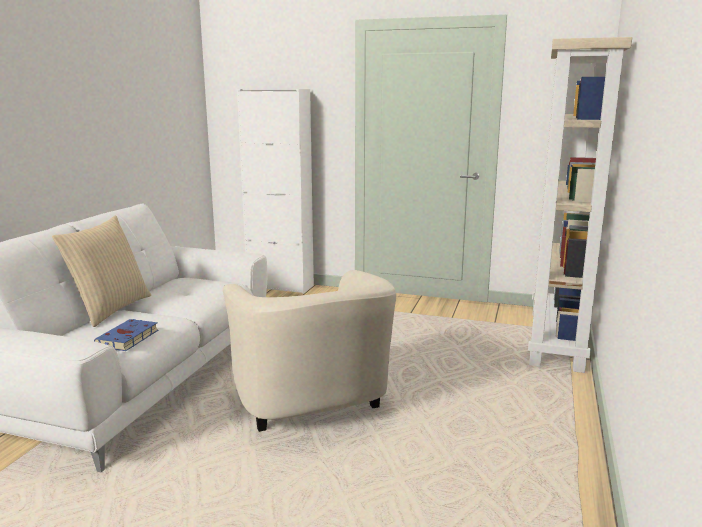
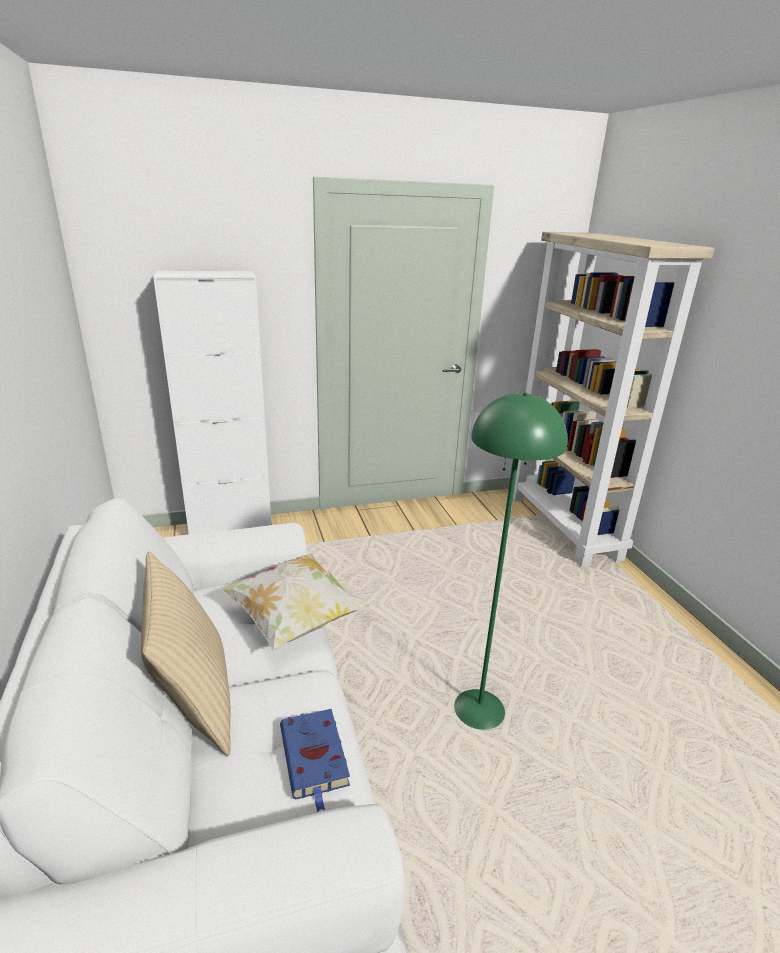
camera: 35 degrees left, 10 degrees up
(206, 296) = (294, 619): none -> pillow
(312, 407) = (479, 710): beige armchair -> green floor lamp

